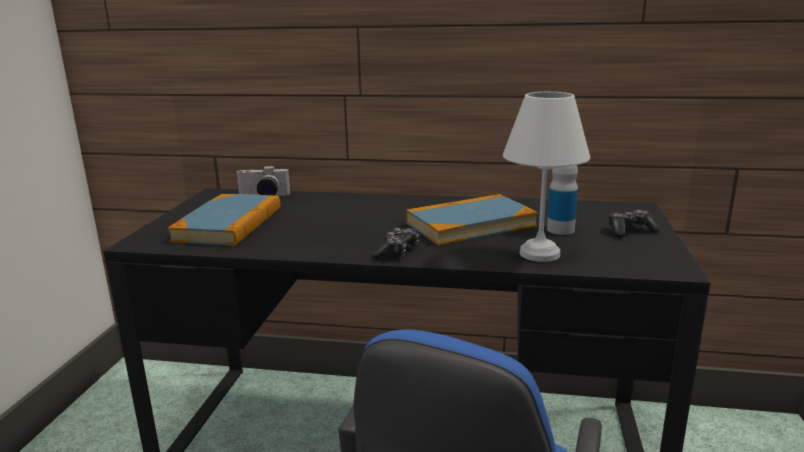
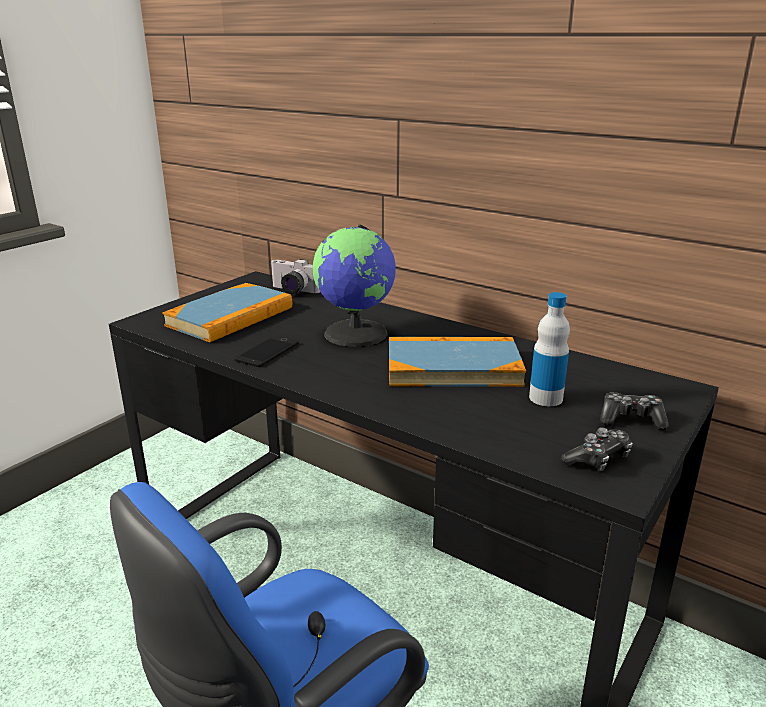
camera: 25 degrees right, 5 degrees up
(301, 242) = (267, 352): none -> phone
(363, 216) = (357, 333): none -> globe
(397, 252) = (340, 384): game controller -> game controller (597, 459)
(538, 253) = (482, 422): white table lamp -> none

